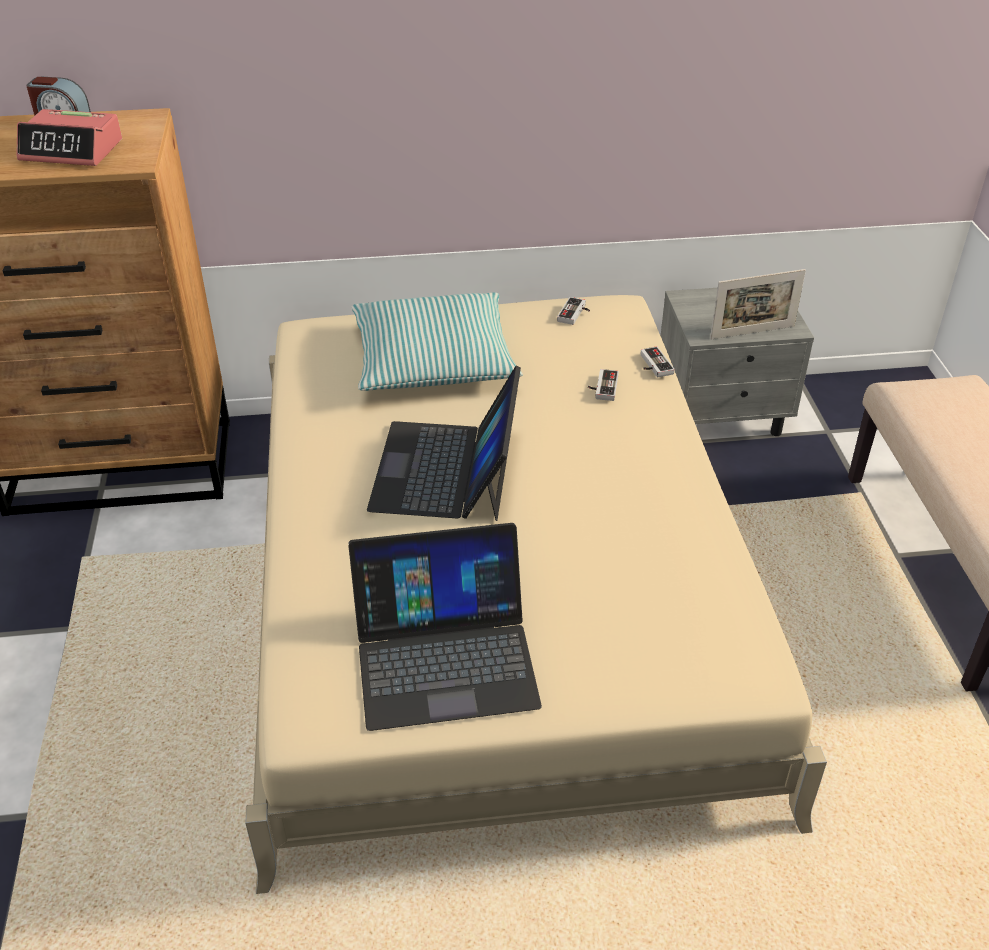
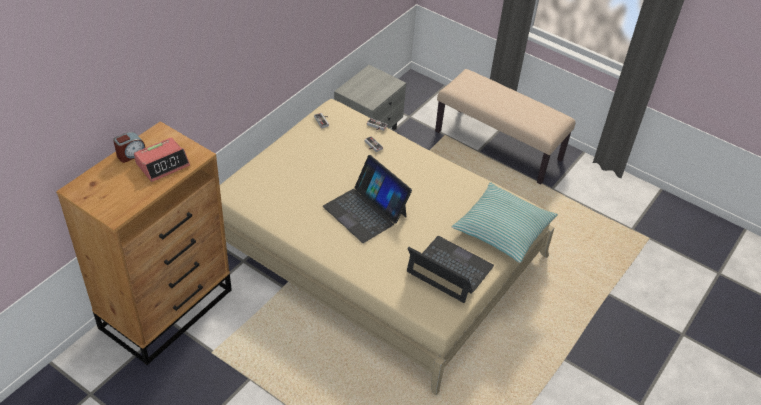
camera: 50 degrees left, 5 degrees up
(433, 359) = (297, 172): pillow -> pillow (502, 229)
(445, 656) = (449, 269): laptop -> laptop turned 90 degrees counterclockwise
(752, 332) = (385, 92): picture frame -> none

